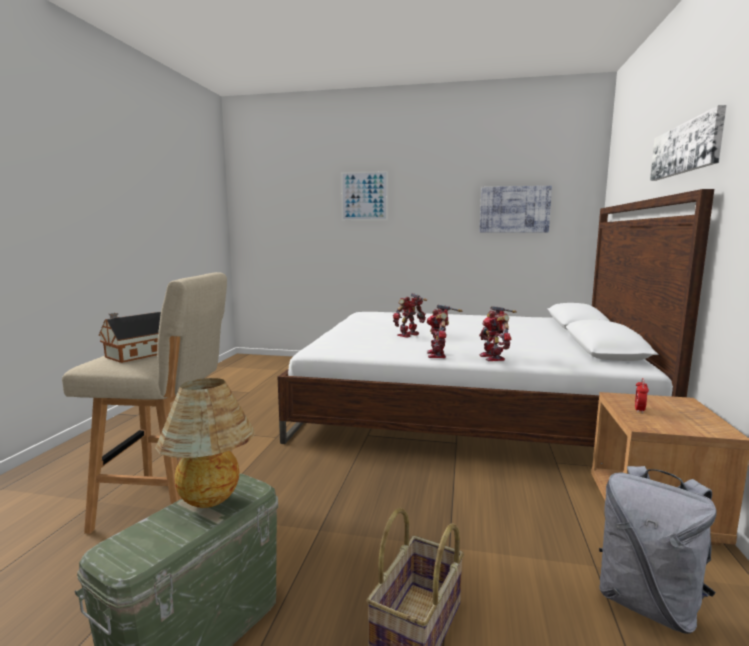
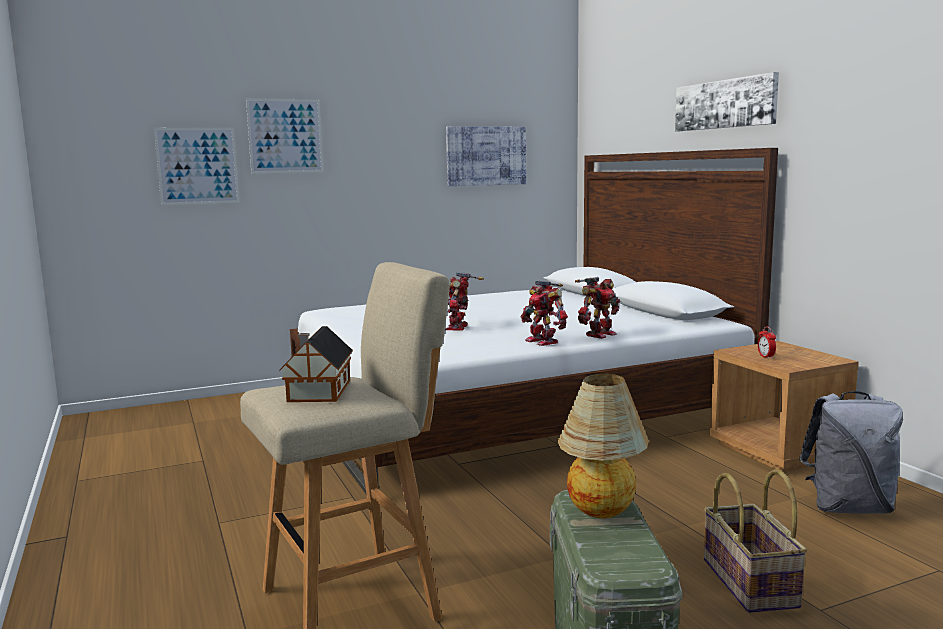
camera: 35 degrees left, 0 degrees up
(311, 215) = (197, 166): none -> picture
(494, 357) = (598, 334): toy robot -> toy robot turned 90 degrees counterclockwise

